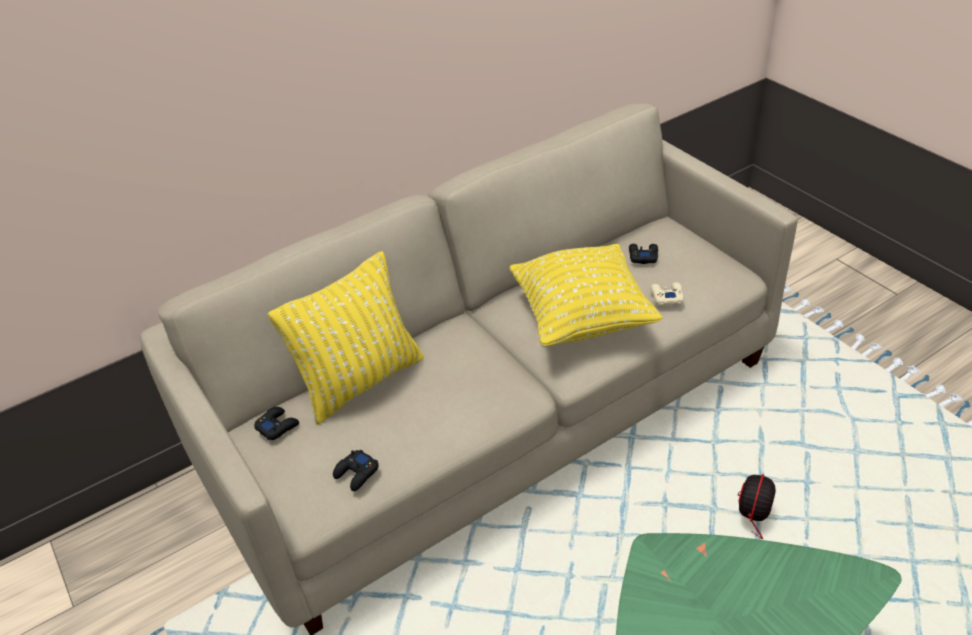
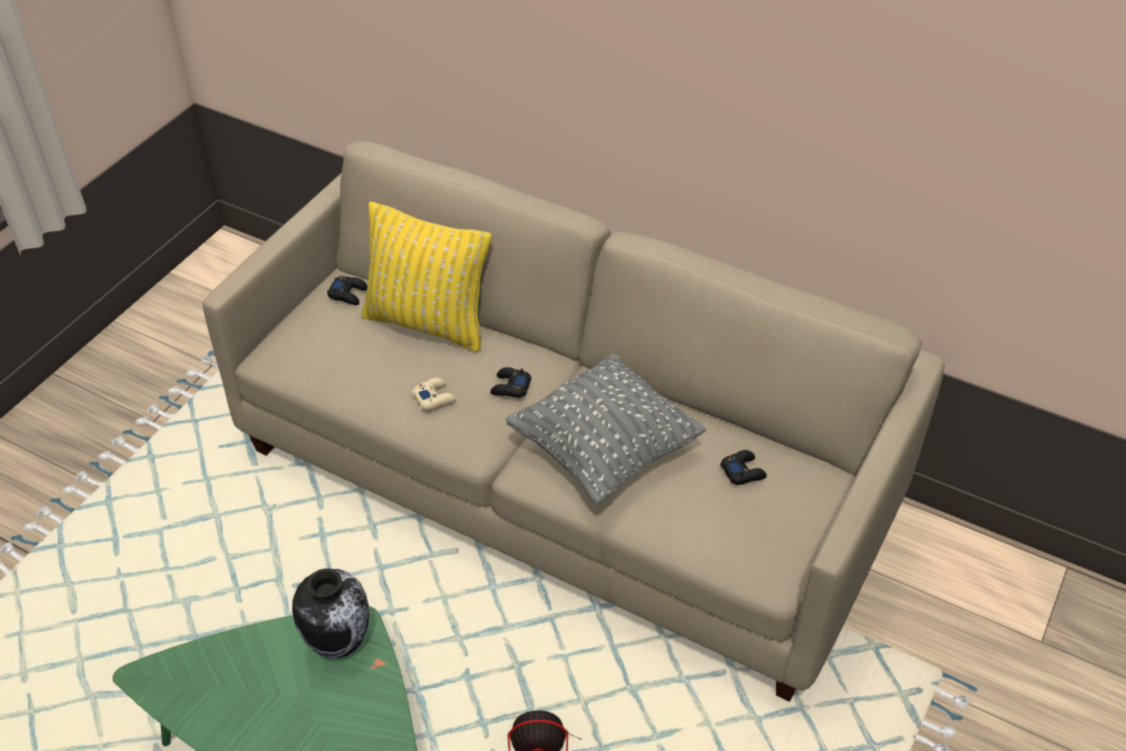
camera: 60 degrees right, 5 degrees up
(356, 473) = (318, 366): black game controller -> black game controller (510, 387)
(582, 318) = (604, 451): yellow pillow -> grey pillow
(666, 296) = (681, 513): beige game controller -> beige game controller (434, 398)
(668, 572) = (339, 642): none -> vase

